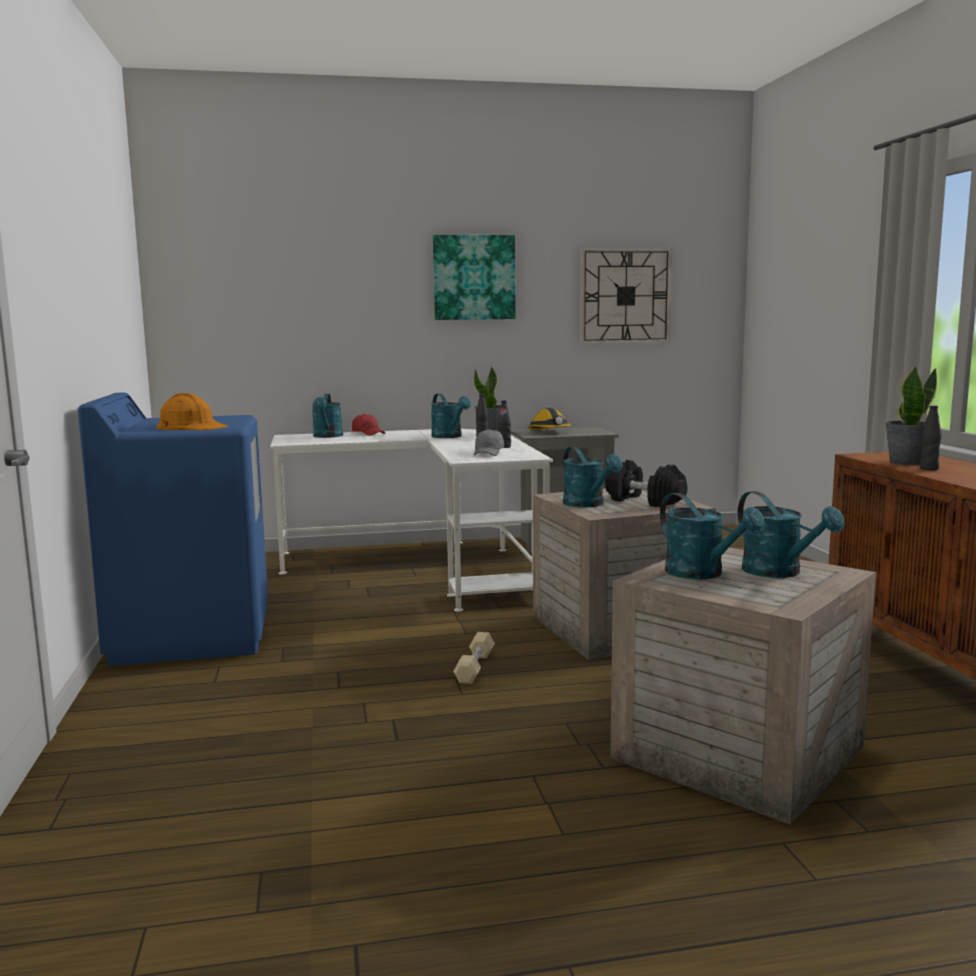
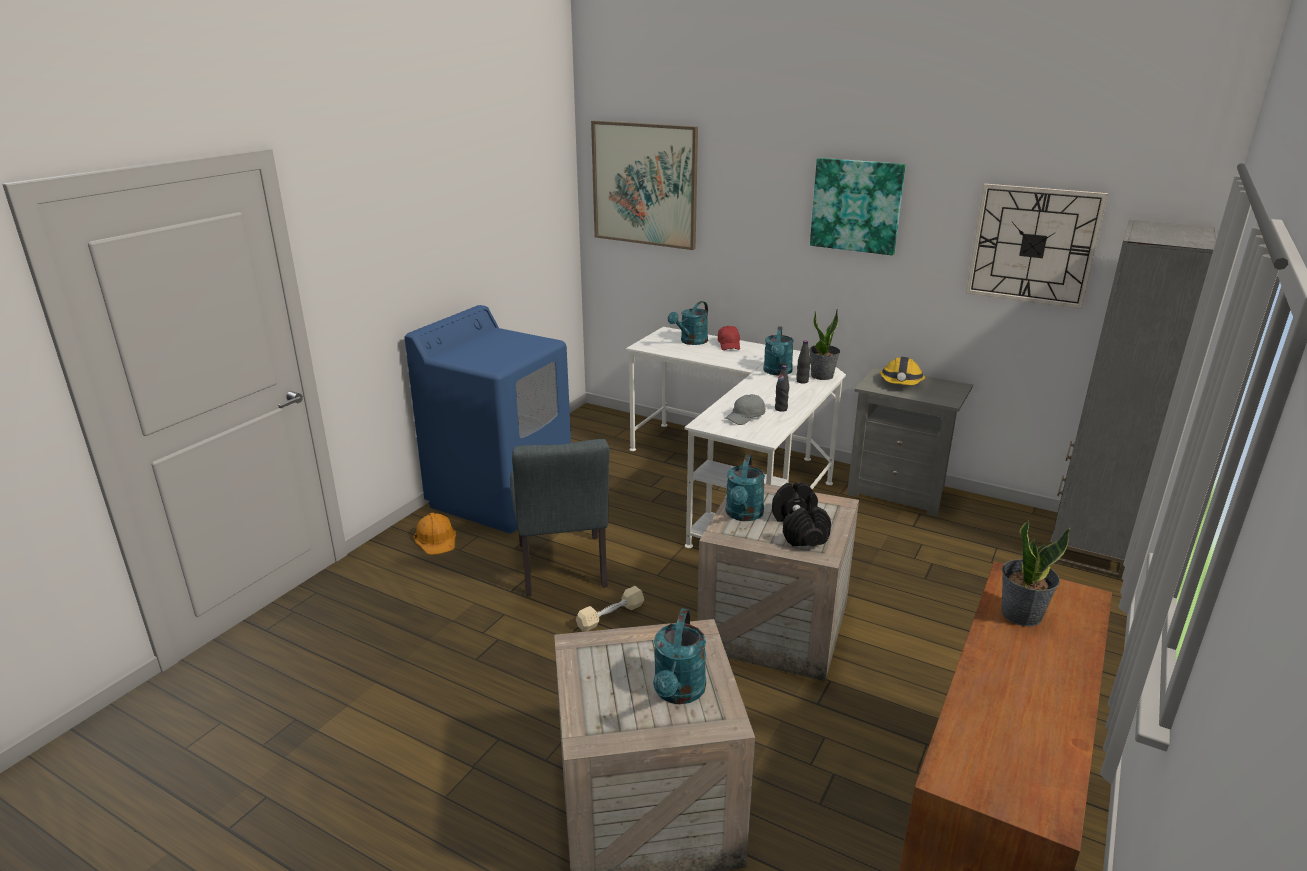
camera: 40 degrees right, 15 degrees up
(191, 426) = (482, 358): orange hard hat -> orange hard hat (436, 538)
(236, 277) = (644, 184): none -> picture
(368, 658) = (563, 570): none -> grey chair
(702, 574) = (623, 661): turquoise watering can -> none
(724, 535) = (1087, 545): none -> grey bookcase
(928, 469) = (1008, 639): black bottle -> none

